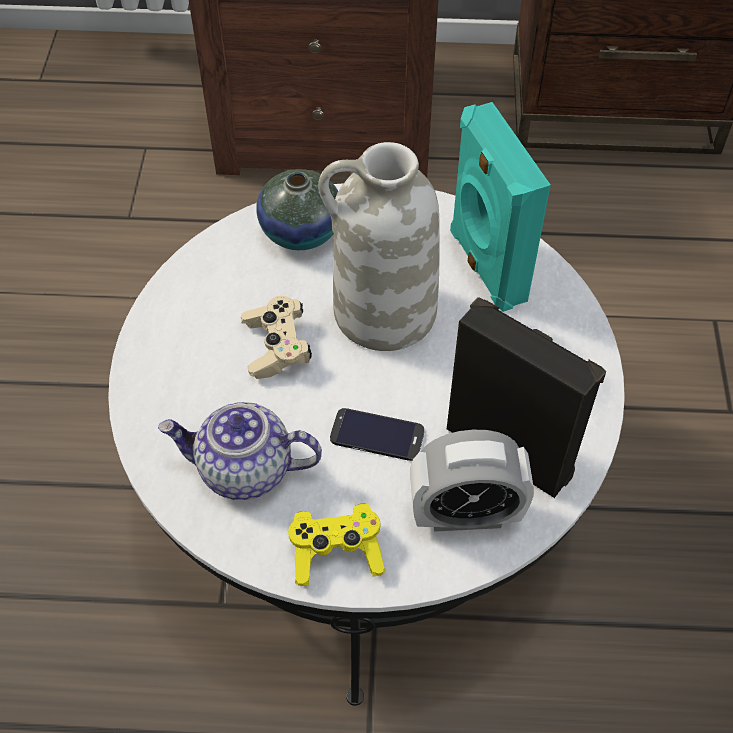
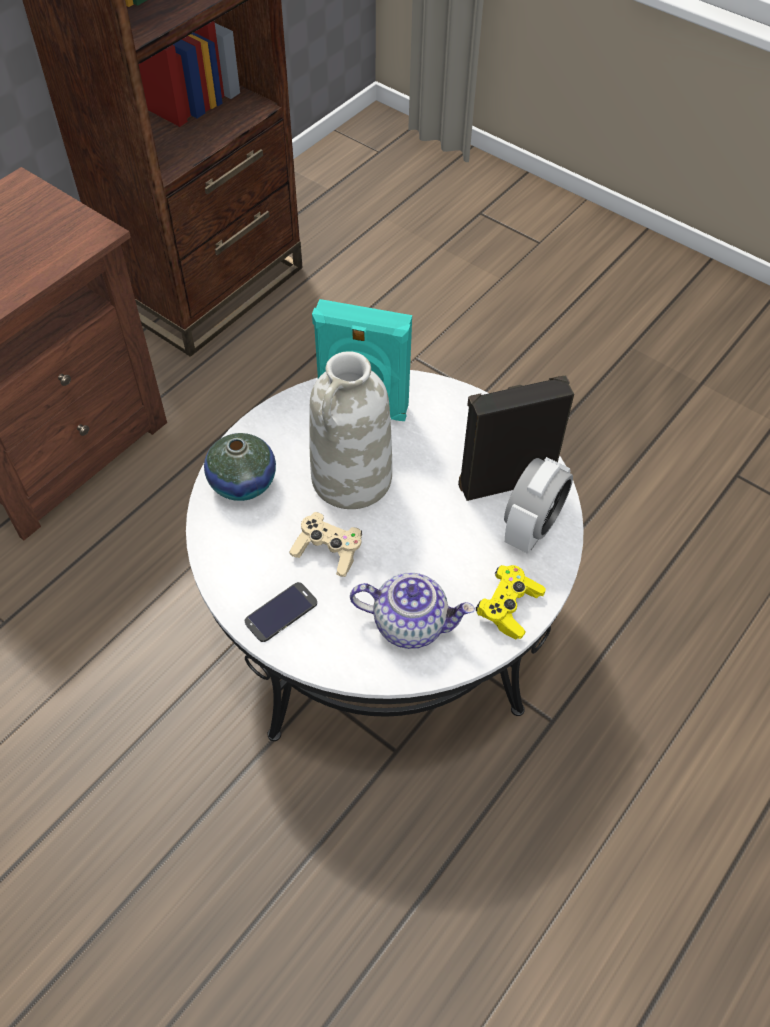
camera: 55 degrees left, 0 degrees up
(244, 470) = (411, 623): teapot -> teapot turned 120 degrees counterclockwise
(377, 435) = (442, 538): phone -> phone (281, 612)

